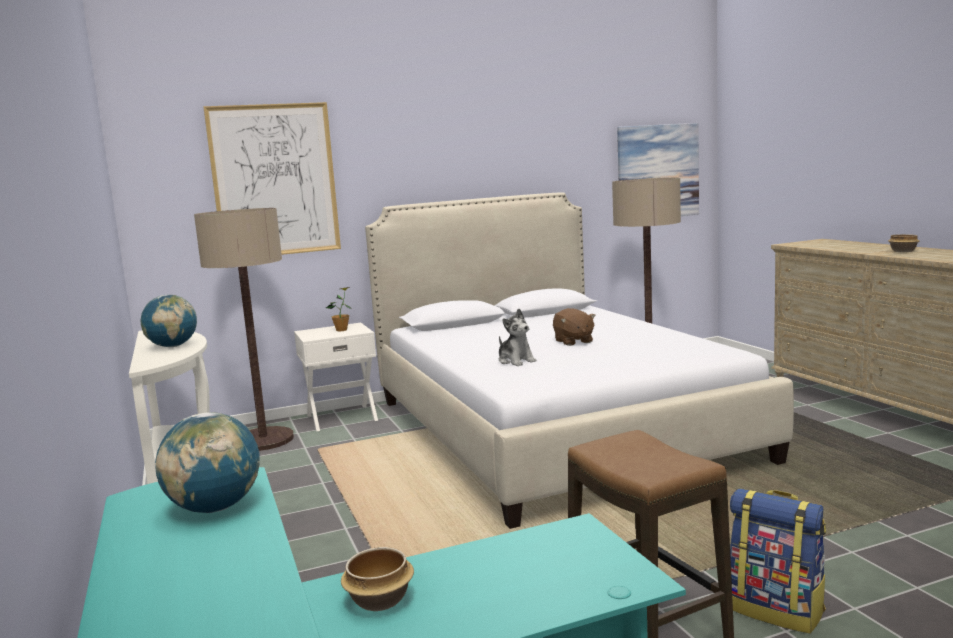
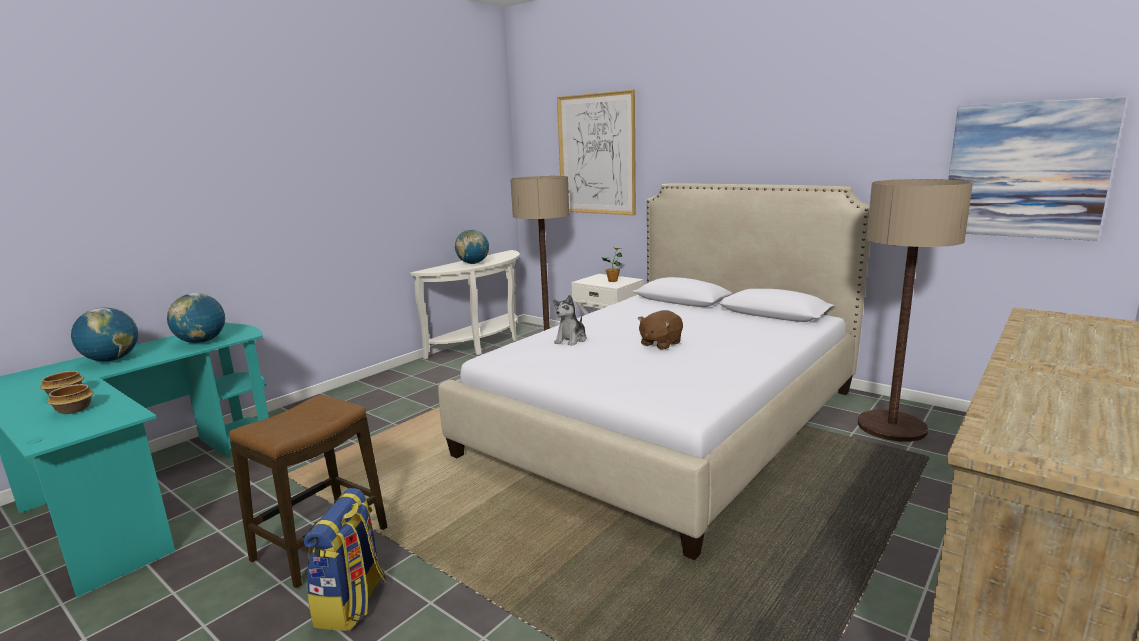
camera: 60 degrees right, 5 degrees up
(186, 582) = (112, 360): none -> globe
(902, 251) = (1067, 377): bowl -> bowl (75, 409)

